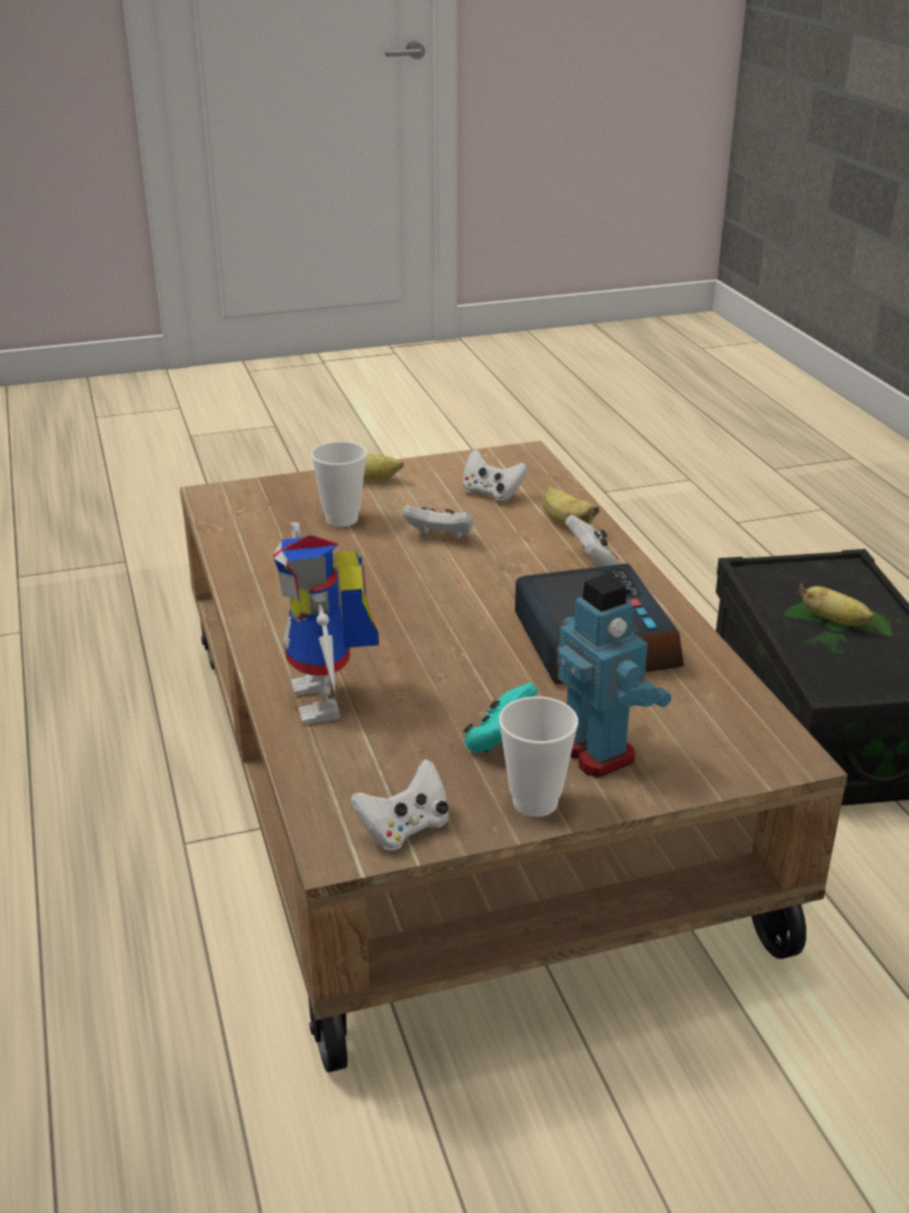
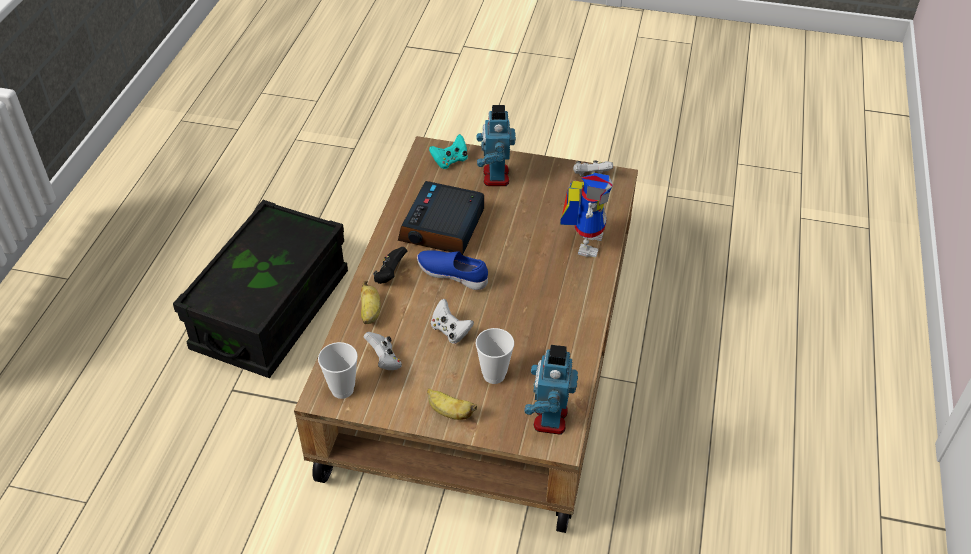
camera: 150 degrees left, 15 degrees up
(240, 507) = (549, 418): none -> toy robot
(498, 740) = (528, 196): turquoise game controller -> turquoise game controller (450, 161)
(503, 590) = (453, 275): none -> blue shoe
(535, 802) = (536, 167): cup -> cup (342, 389)
(592, 563) = (390, 275): white game controller -> black game controller
(835, 621) = (260, 268): banana -> none

